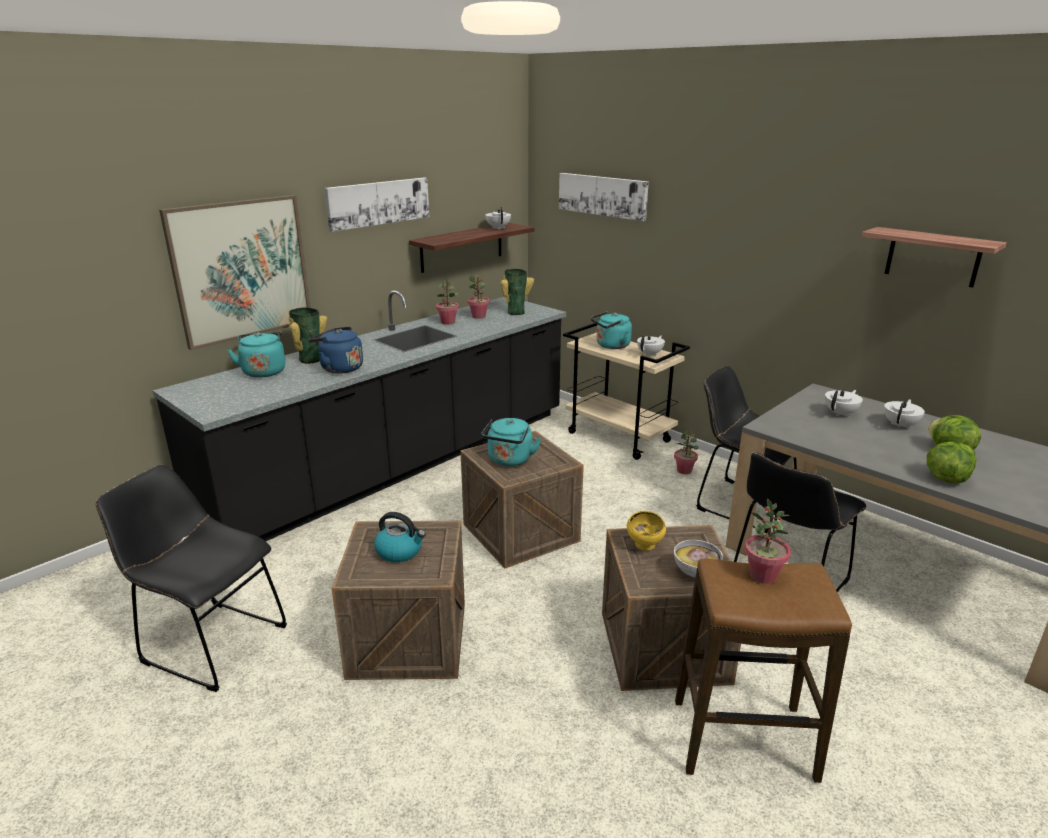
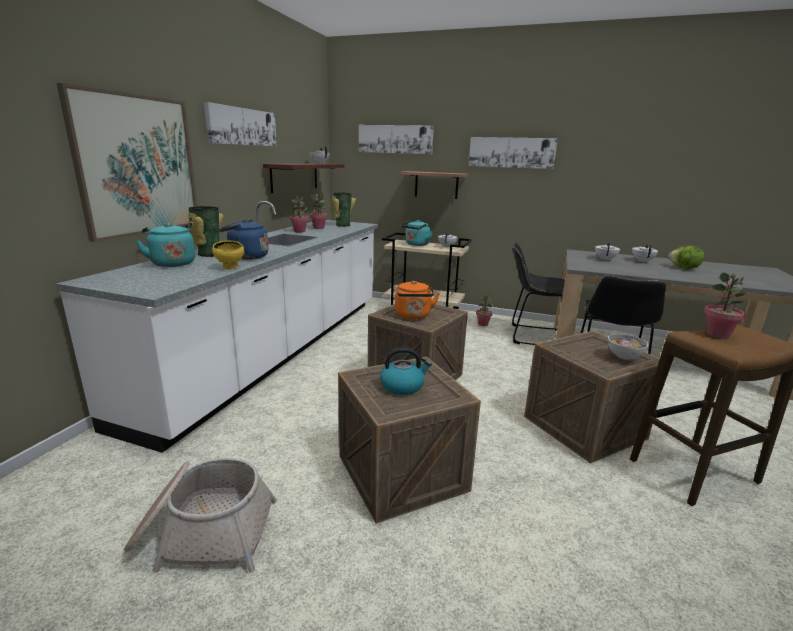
camera: 25 degrees left, 5 degrees down
(210, 642) = (204, 532): black chair -> basket
(400, 465) = (278, 350): black counter -> white counter
(509, 460) = (413, 315): turquoise kettle -> orange kettle
(645, 547) = (573, 349): yellow bowl -> yellow bowl (230, 268)
(747, 229) = (511, 152): none -> picture
(933, 257) = (639, 157): shelf -> shelf (436, 185)
(946, 478) = (706, 279): lettuce -> none

